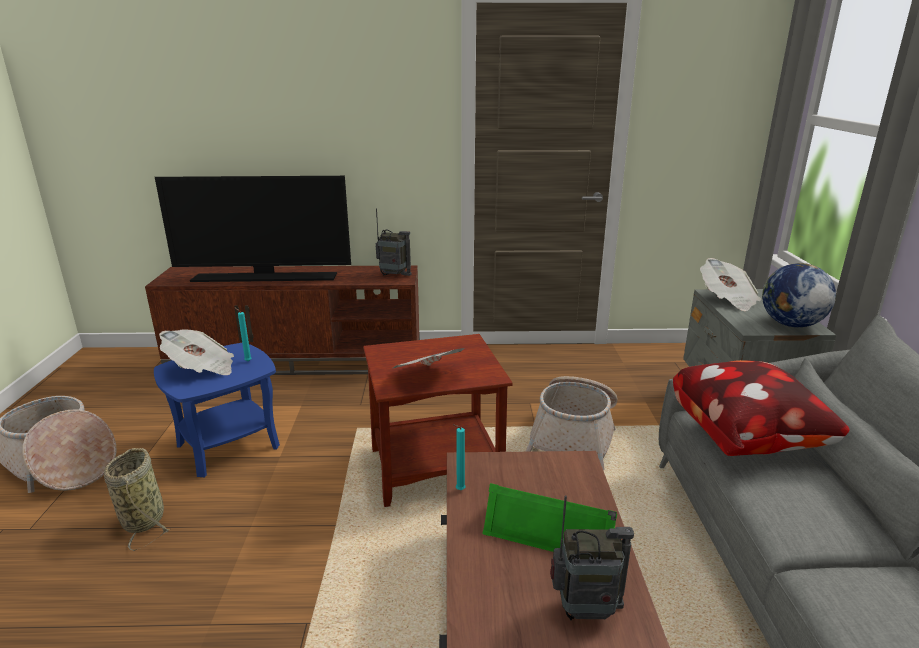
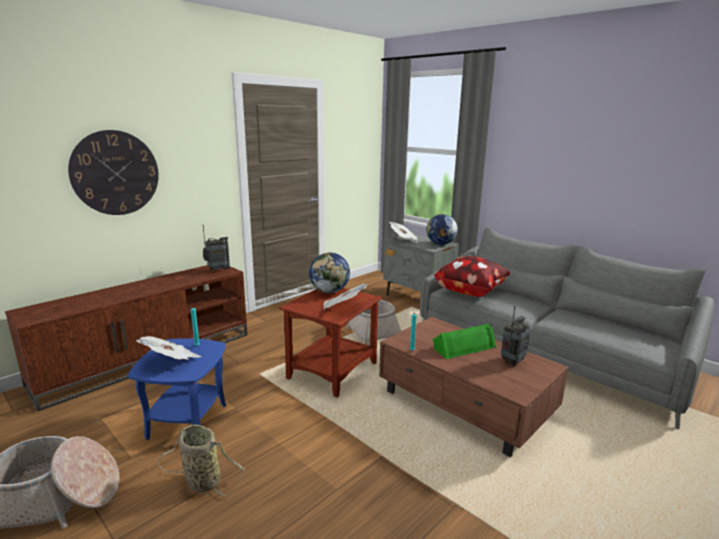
camera: 45 degrees left, 5 degrees down
(266, 278) = (124, 294): television -> none
(288, 129) = (115, 173): none -> wall clock
(459, 347) = (330, 291): none -> globe

